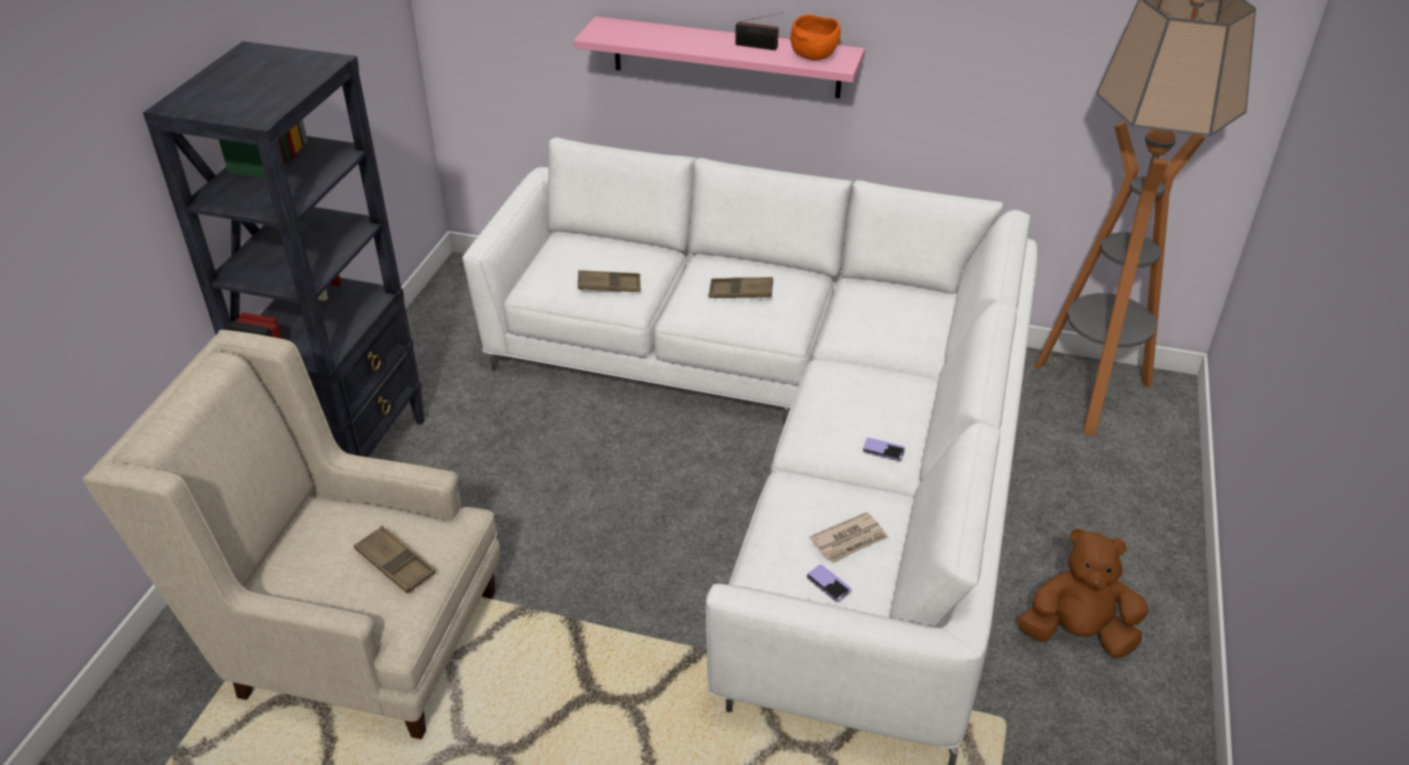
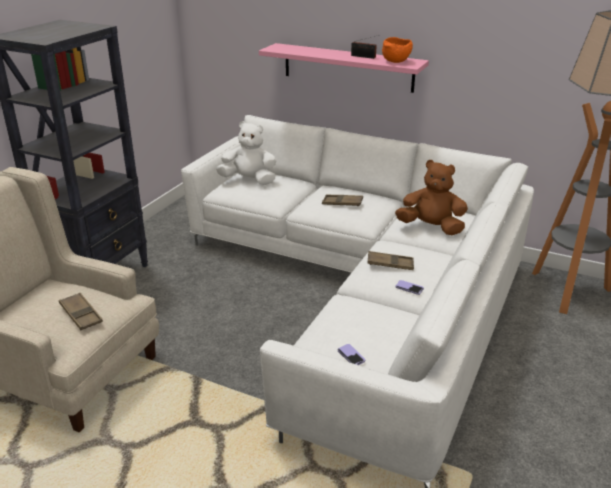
camera: 10 degrees right, 10 degrees down
(574, 258) = (249, 180): none -> white plush toy
(609, 286) = (264, 194): brown tray -> brown tray (390, 264)
(850, 540) = (372, 333): newspaper -> none
(1076, 634) = (534, 427): brown plush toy -> brown plush toy (431, 227)

